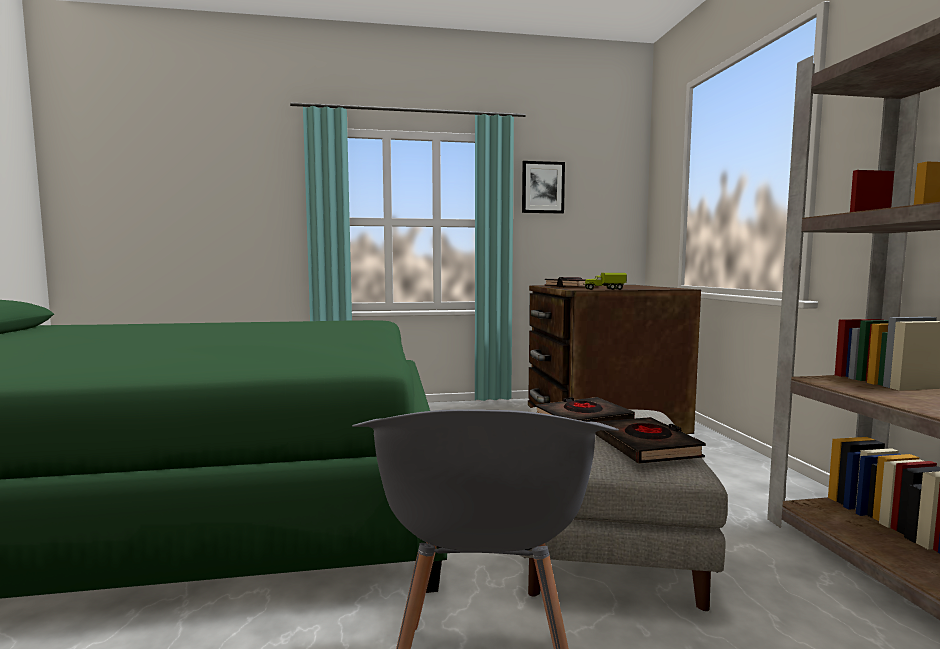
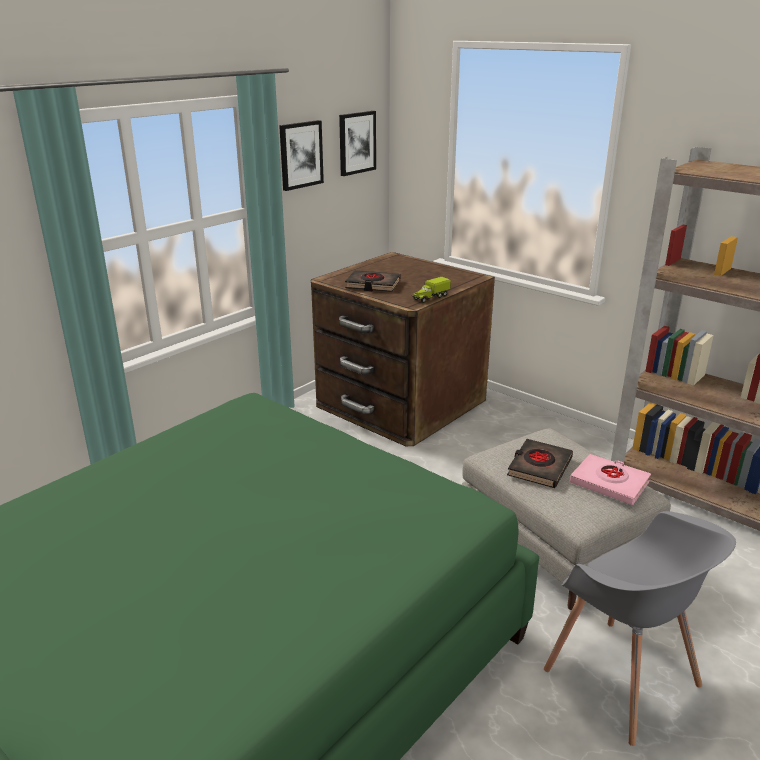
camera: 40 degrees left, 20 degrees up
(606, 187) = (356, 143): none -> picture
(645, 446) = (609, 483): black book -> pink book

